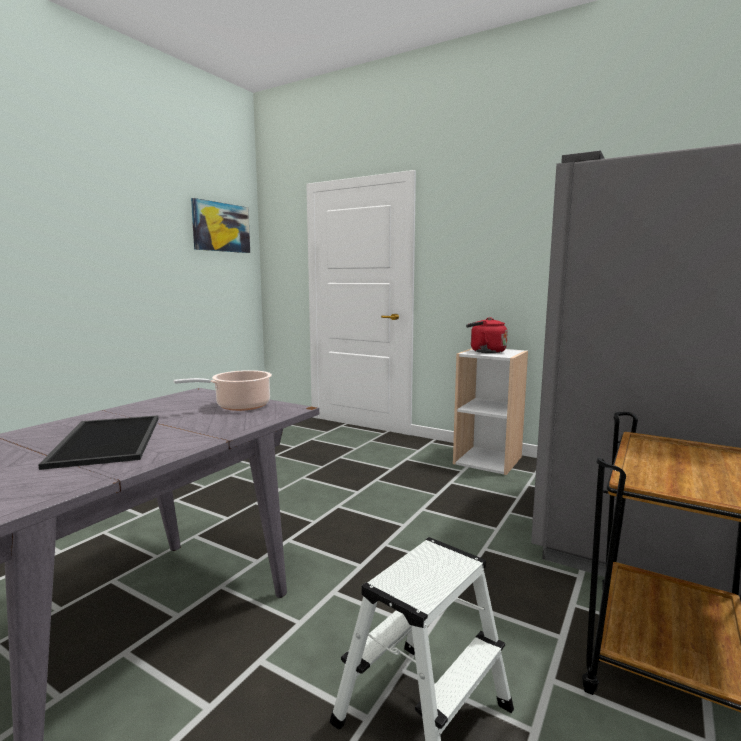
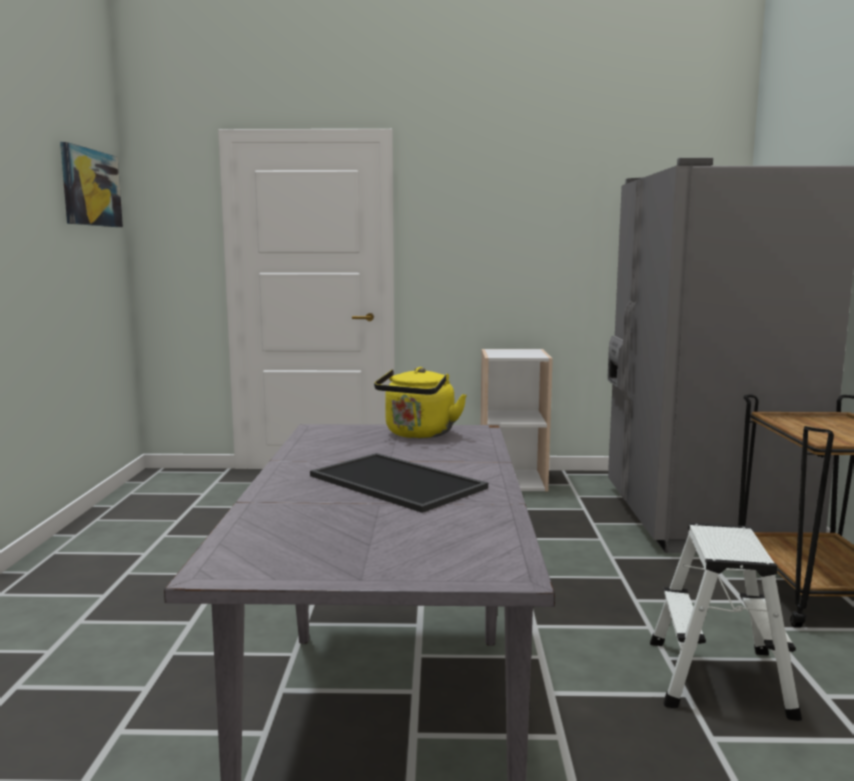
camera: 30 degrees left, 0 degrees up
(239, 406) = (418, 434): cooking pot -> yellow kettle
(485, 351) = (508, 353): red kettle -> none

